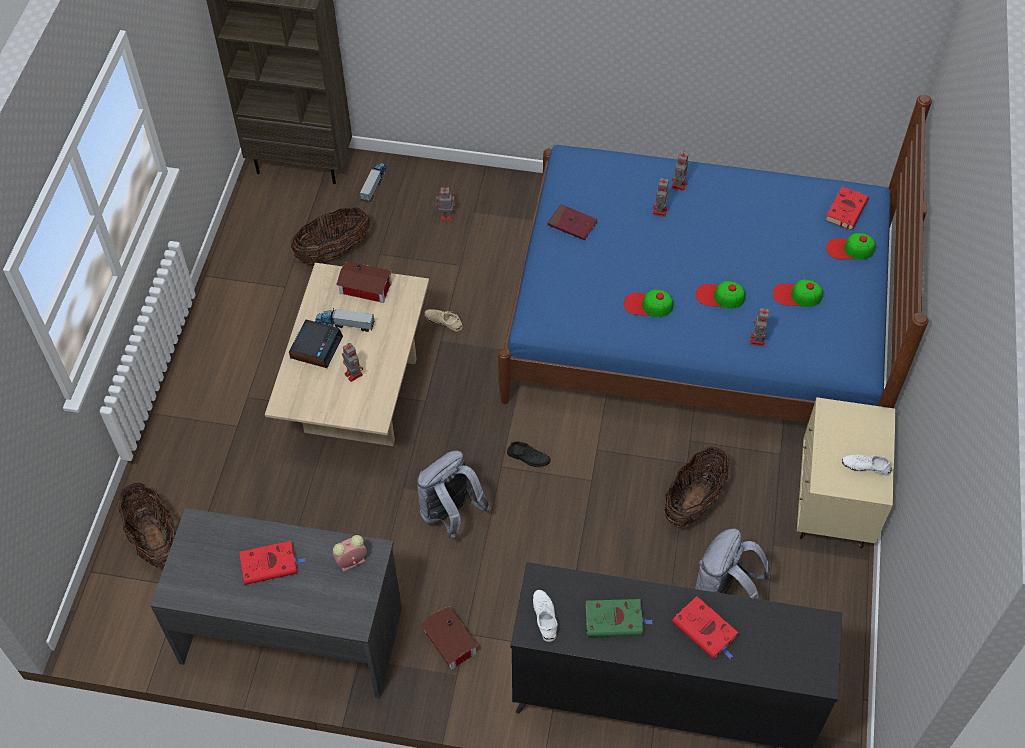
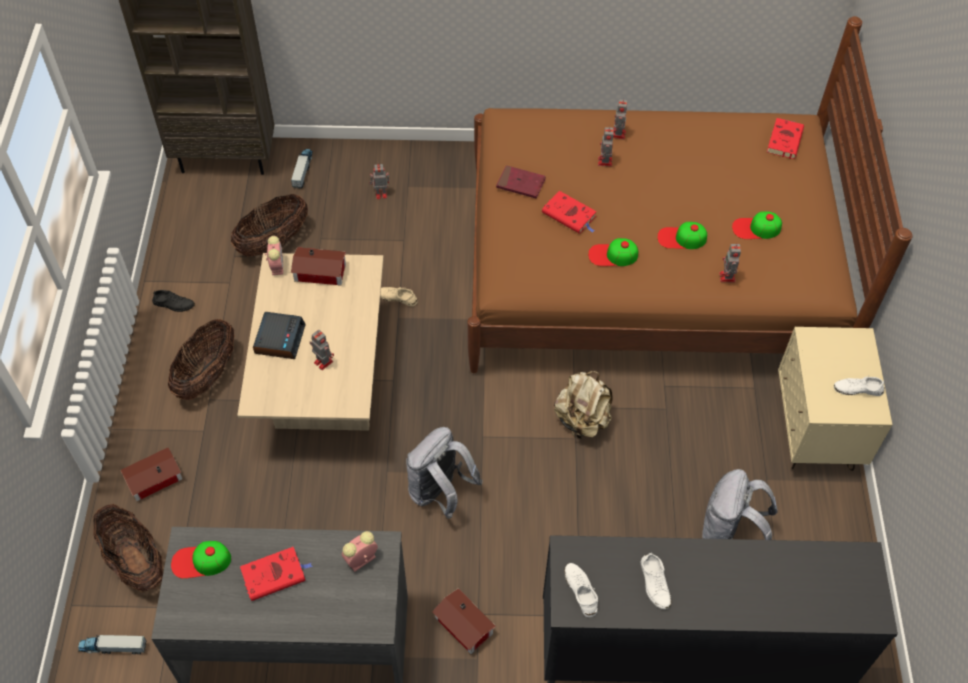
camera: 10 degrees left, 0 degrees up
(182, 465) = (152, 479): none -> toy house
(326, 276) = (277, 265): none -> alarm clock
(345, 324) = (305, 311): toy truck -> toy truck (113, 647)
(528, 457) = (508, 423): black shoe -> black shoe (173, 304)
(602, 463) = (582, 420): none -> beige backpack
(615, 620) = (654, 583): green book -> white shoe
(693, 501) = (680, 446): basket -> basket (207, 375)
(696, 323) = (647, 269): blue bed -> brown bed
(706, 630) = (749, 581): red book -> red book (570, 215)
(850, 249) = (797, 177): cap -> cap (201, 561)

